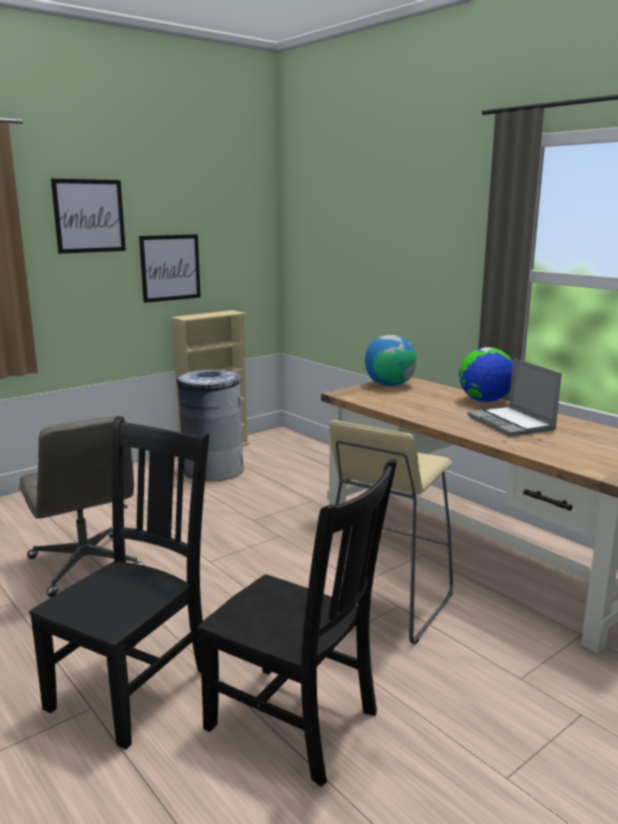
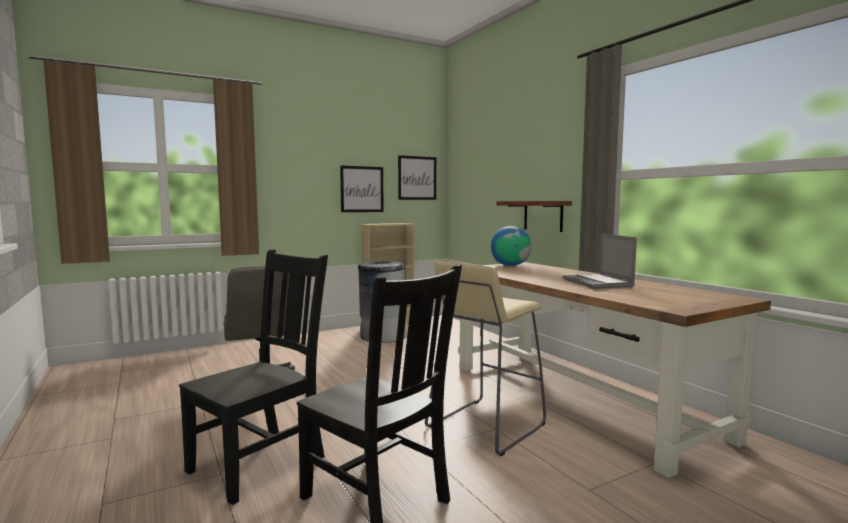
camera: 10 degrees right, 10 degrees down
(89, 216) = (305, 149): picture -> picture (417, 178)
(425, 313) = (543, 215): none -> shelf
(484, 401) = (582, 273): globe -> none

